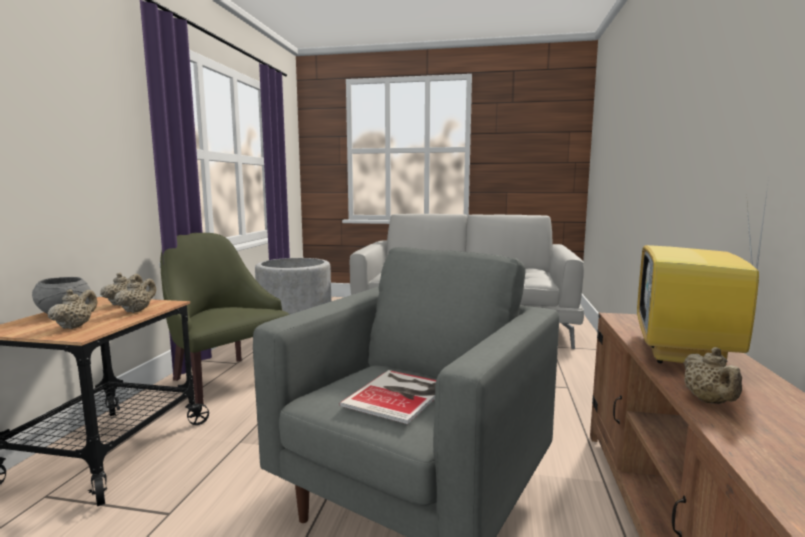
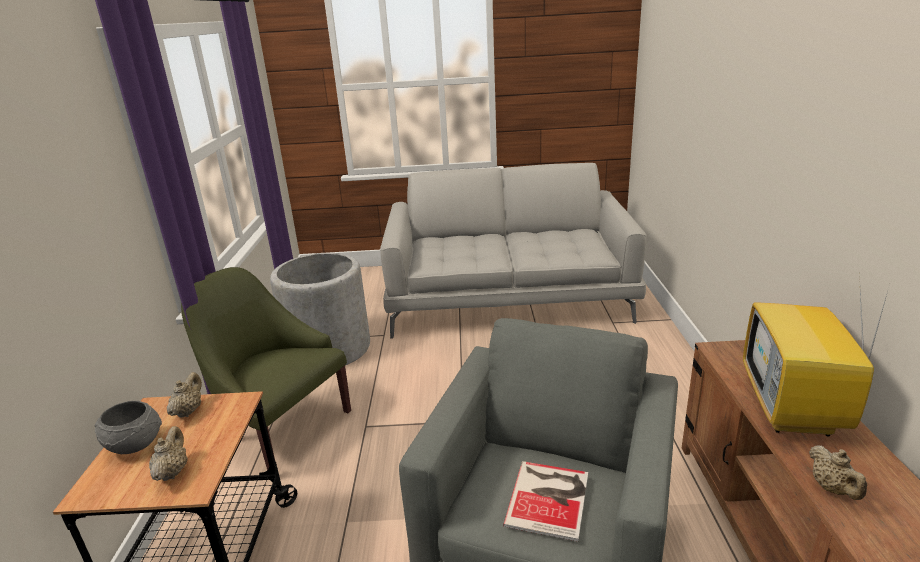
camera: 10 degrees left, 15 degrees up
(137, 310) = (217, 424): beige teapot -> none

